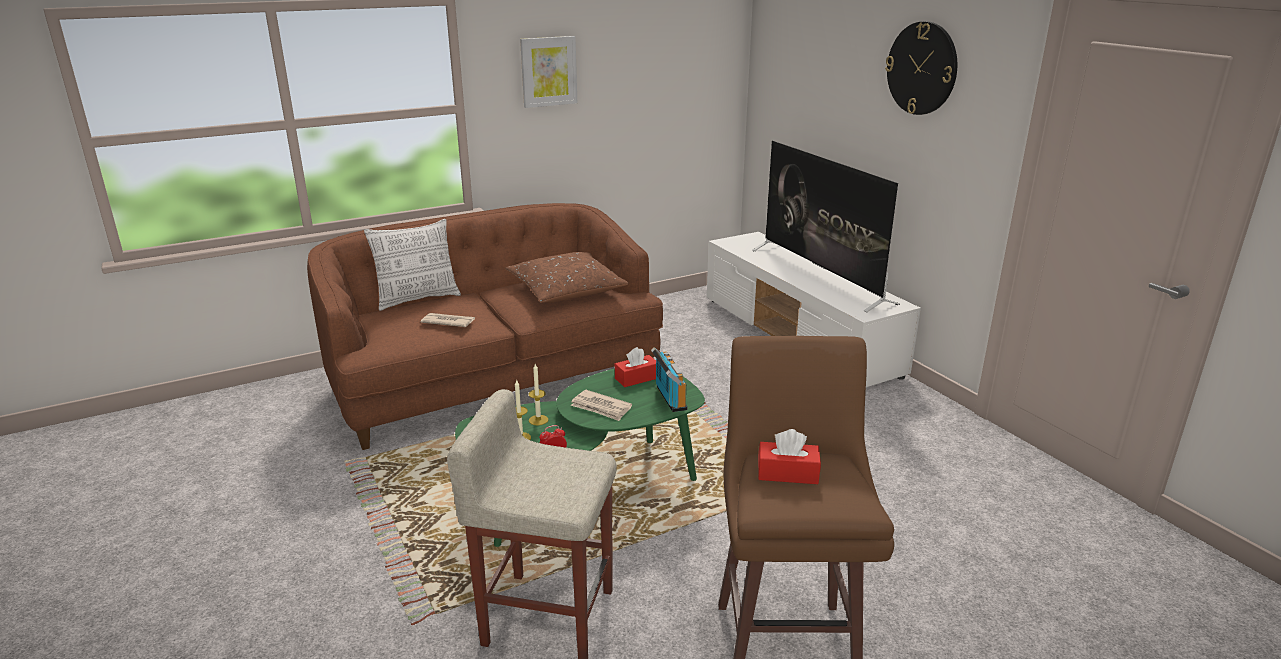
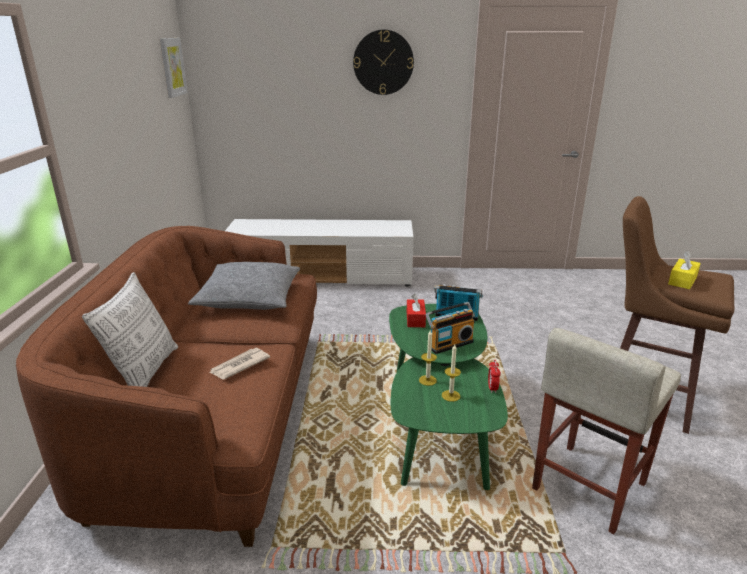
camera: 60 degrees left, 0 degrees up
(548, 71) = (99, 97): picture -> picture (172, 67)
(566, 289) = (249, 297): brown pillow -> grey pillow
(601, 408) = (449, 344): newspaper -> radio
(787, 473) = (682, 280): red tissue box -> yellow tissue box
(820, 275) = (334, 226): television -> none

